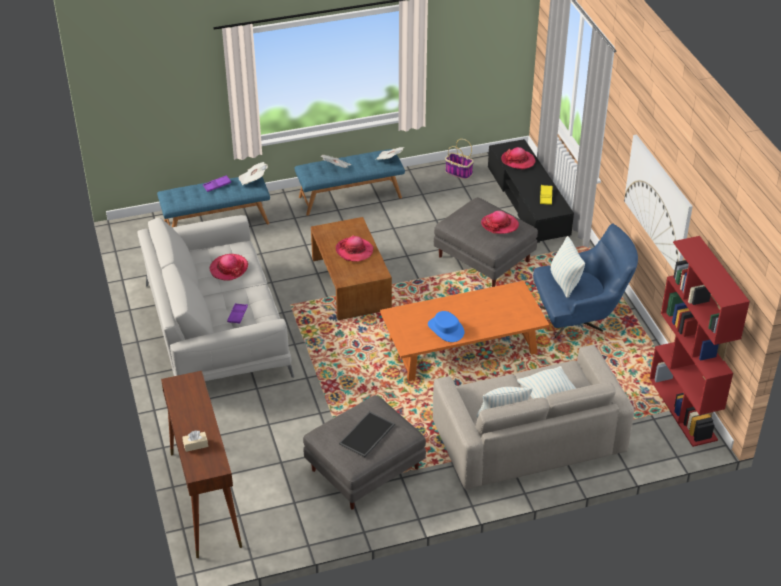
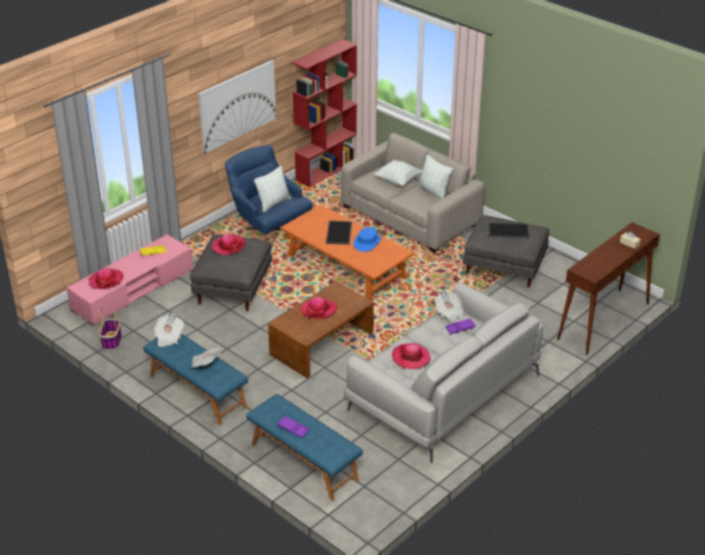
camera: 120 degrees left, 5 degrees down
(252, 180) = (266, 409): newspaper -> newspaper (449, 313)
(479, 316) = (339, 233): none -> tray
(528, 201) = (133, 290): black tv stand -> pink tv stand

